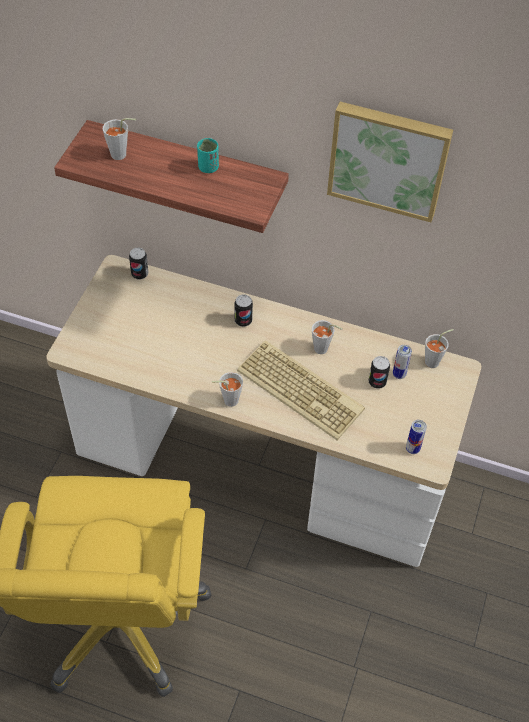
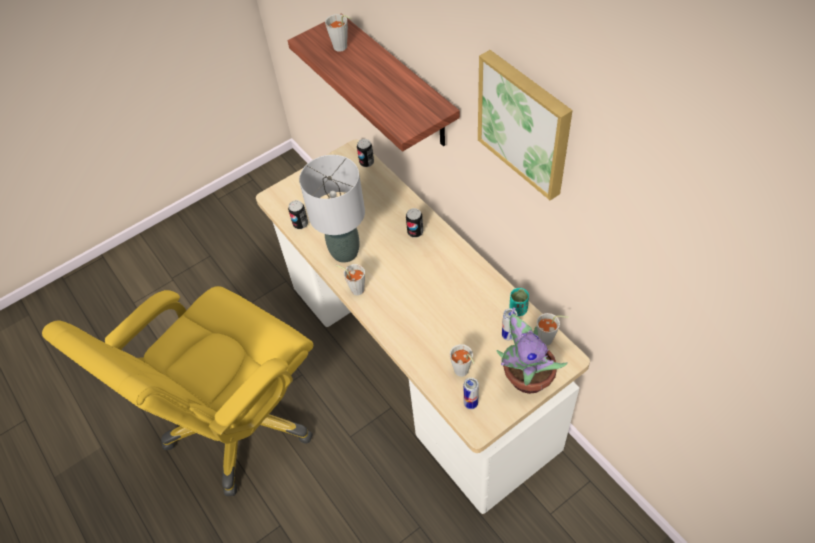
camera: 40 degrees right, 0 degrees up
(190, 370) = (345, 252): none -> grey table lamp
(208, 167) = (398, 81): turquoise cup -> turquoise cup (518, 309)
(302, 389) = (418, 308): keyboard -> none
(323, 350) = (461, 285): grey cup -> grey cup (463, 373)
(377, 382) = (484, 332): can -> can (300, 224)
(440, 403) = (525, 378): none -> potted plant

